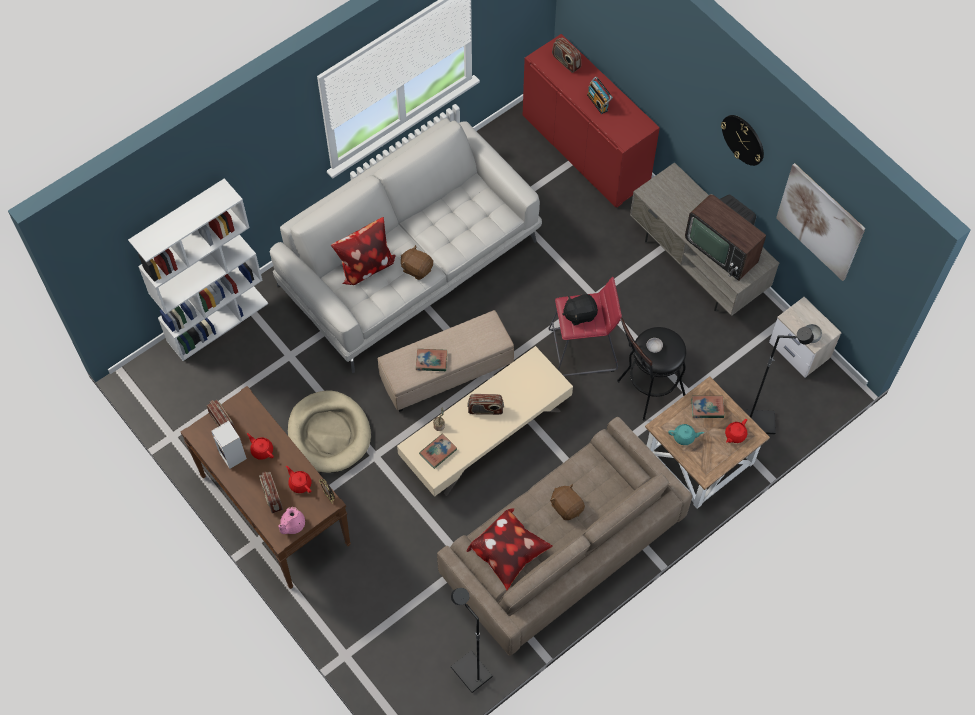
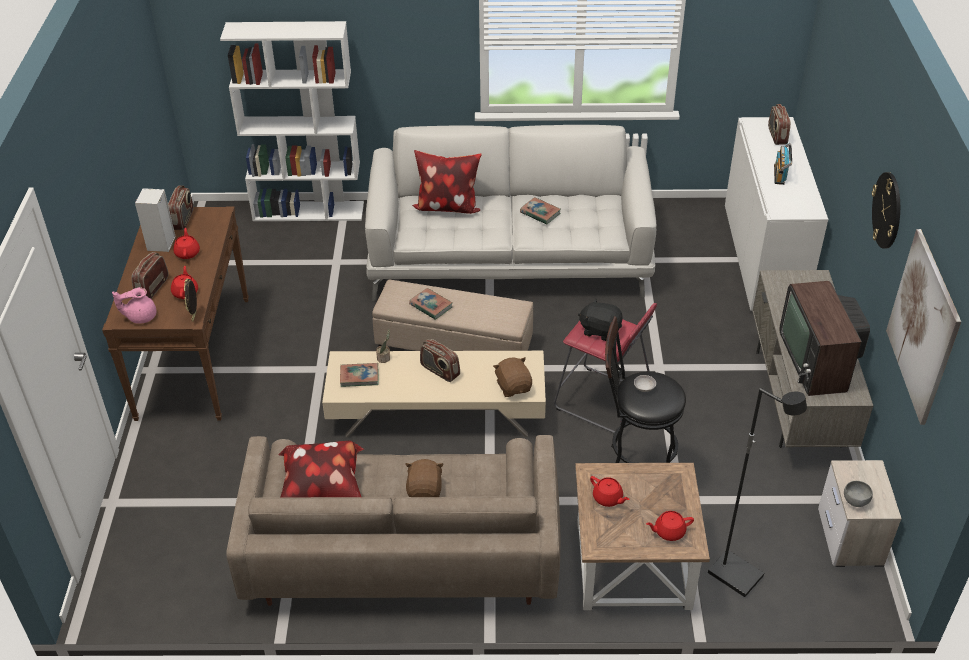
camera: 40 degrees right, 20 degrees down
(329, 433) = (302, 331): beige dog bed -> none
(417, 268) = (490, 230): brown plush toy -> brown plush toy (513, 387)
(470, 672) = (196, 597): black floor lamp -> none
(585, 150) = (763, 257): red cabinet -> white cabinet
(684, 437) = (608, 498): turquoise teapot -> red teapot
(707, 408) = (661, 488): book -> book (540, 213)

